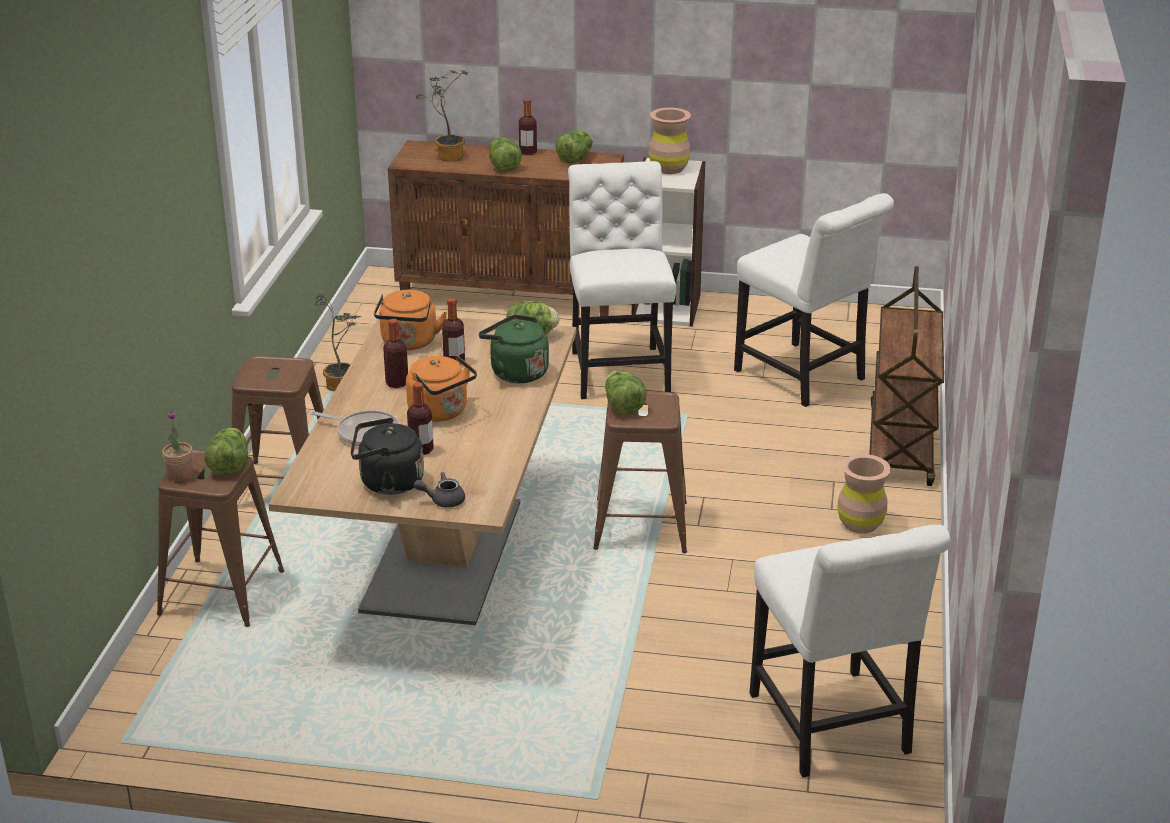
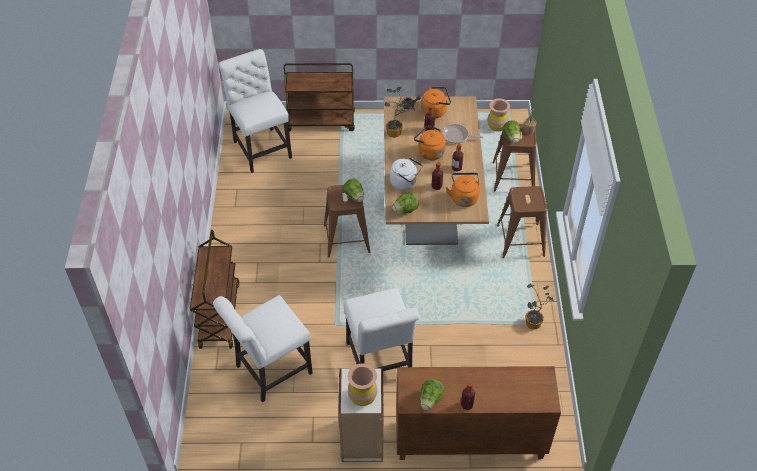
camera: 170 degrees right, 20 degrees up
(387, 483) = (435, 111): black kettle -> orange kettle
(447, 156) = (521, 390): potted plant -> potted plant (396, 133)
(503, 167) = (477, 379): lettuce -> none
(516, 372) = (405, 182): green kettle -> white kettle
(658, 780) = (321, 121): none -> brown cart
(804, 378) = (270, 371): white chair -> white chair turned 75 degrees counterclockwise
(860, 523) = (244, 254): brown vase -> brown vase (497, 126)

